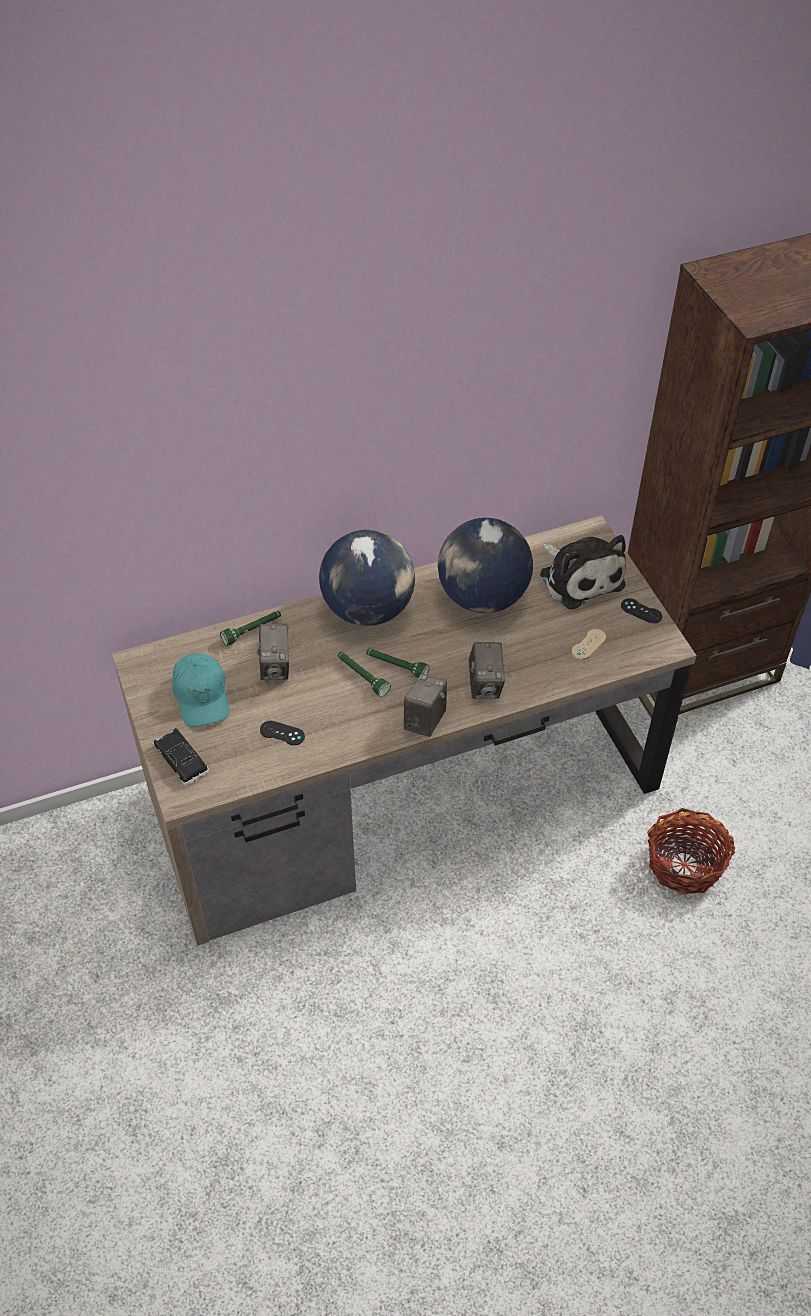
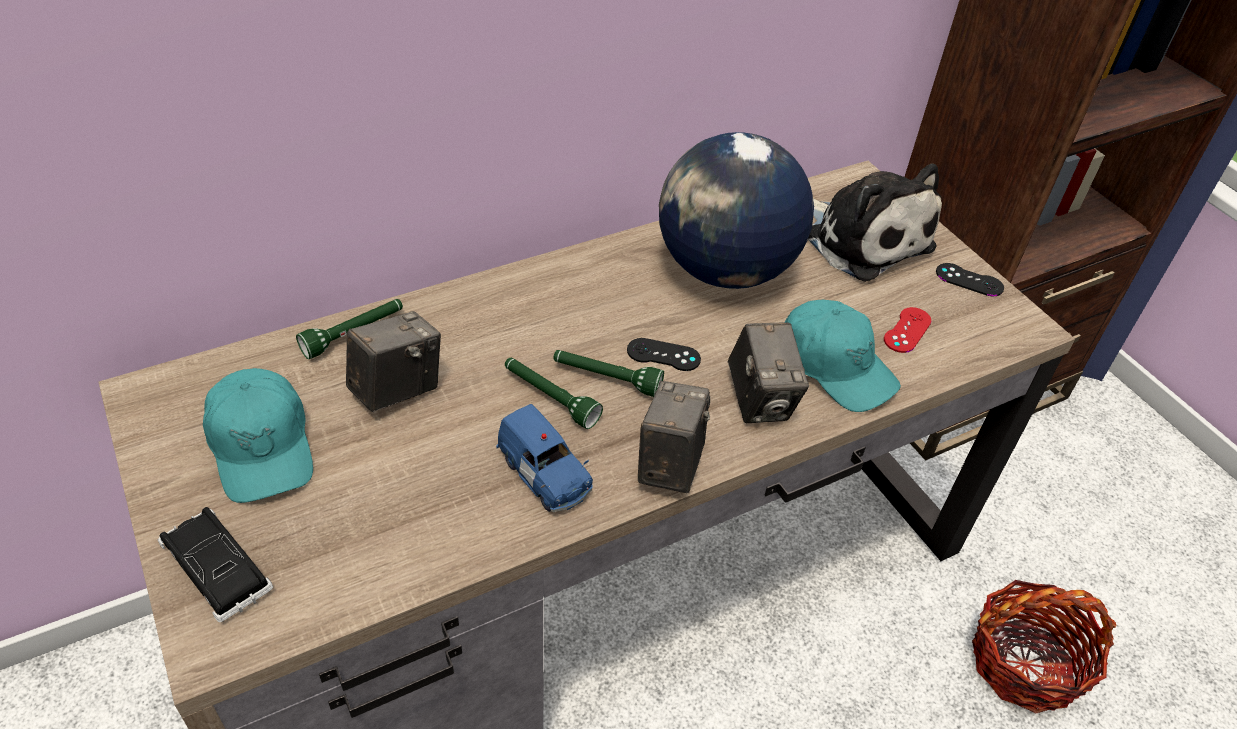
camera: 10 degrees left, 5 degrees down
(275, 666) = (397, 389): camera -> camera turned 120 degrees counterclockwise
(282, 733) = (414, 504): black game controller -> black game controller (663, 355)
(354, 722) = (545, 475): none -> blue toy car
(369, 609) = (548, 294): globe -> none
(536, 666) = (835, 366): none -> turquoise cap
(588, 644) = (907, 330): beige game controller -> red game controller

